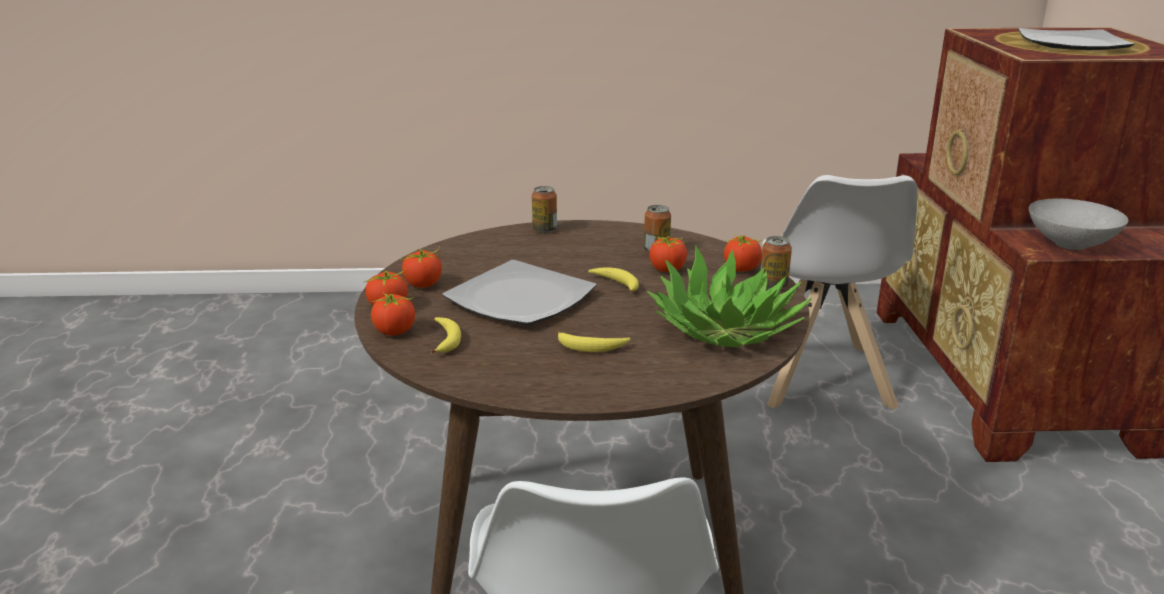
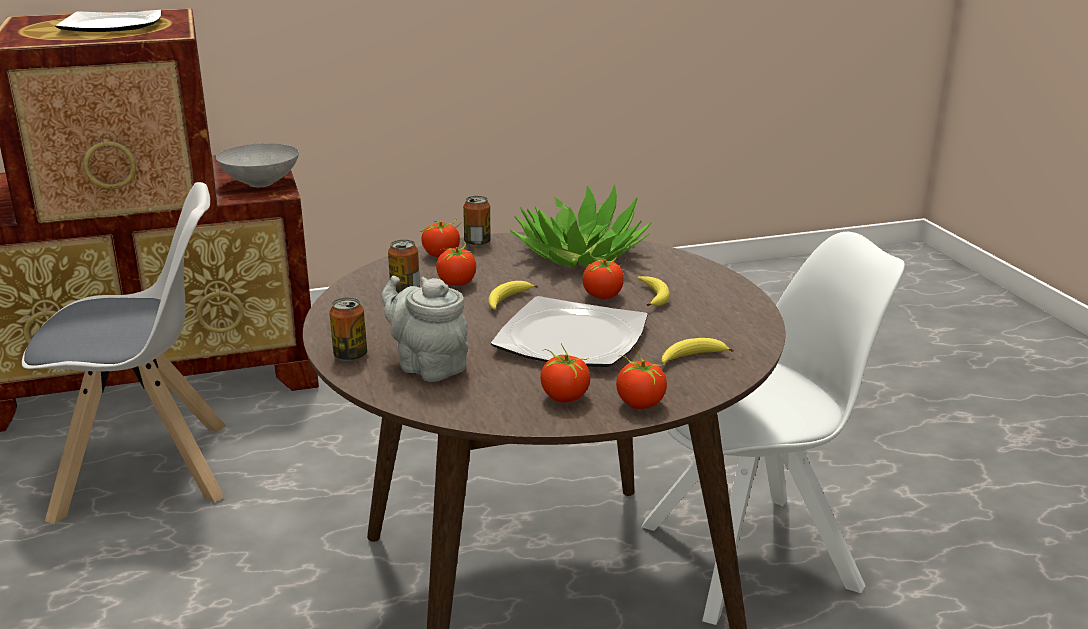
camera: 105 degrees left, 0 degrees up
(395, 332) = (694, 386): tomato -> tomato (603, 296)
(510, 249) = (428, 366): none -> grey teapot

